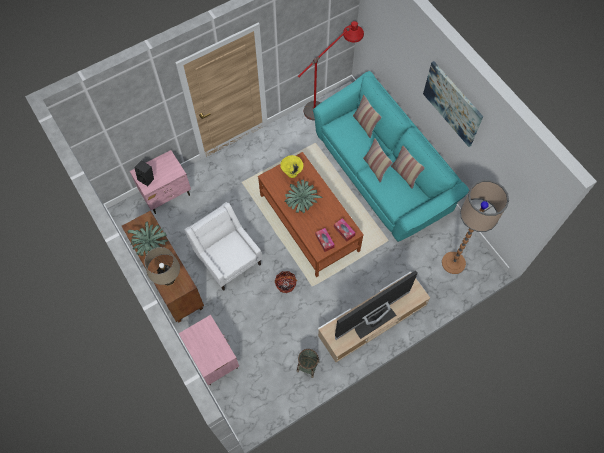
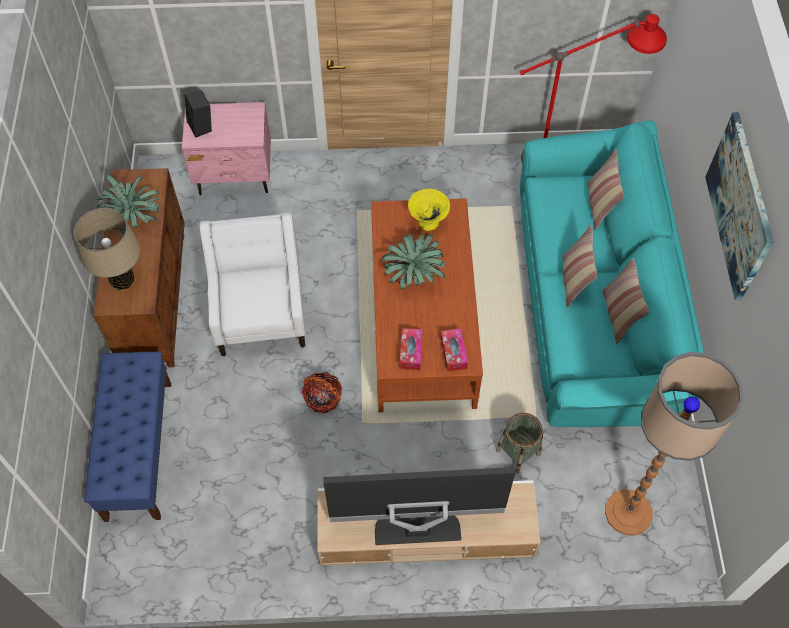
camera: 30 degrees right, 5 degrees down
(213, 358) = (138, 449): pink nightstand -> blue bench
(308, 366) = (272, 546): basket -> basket (518, 452)

